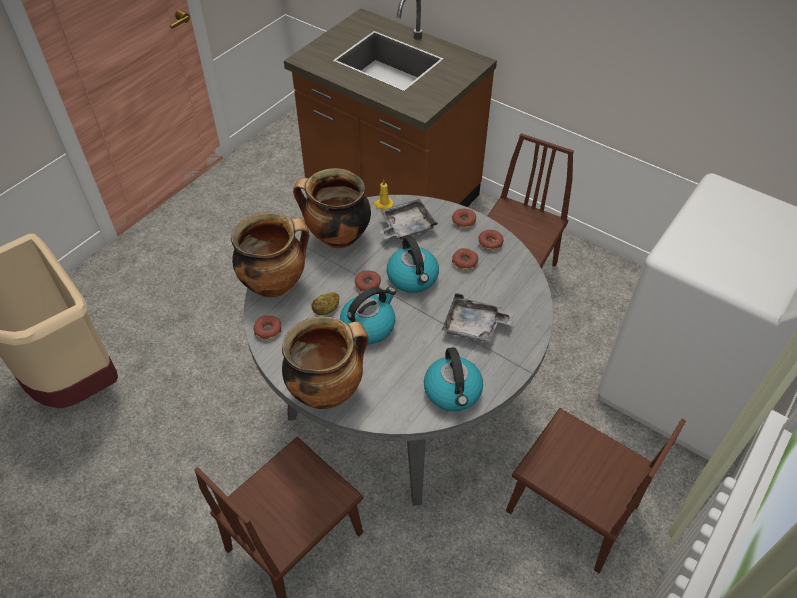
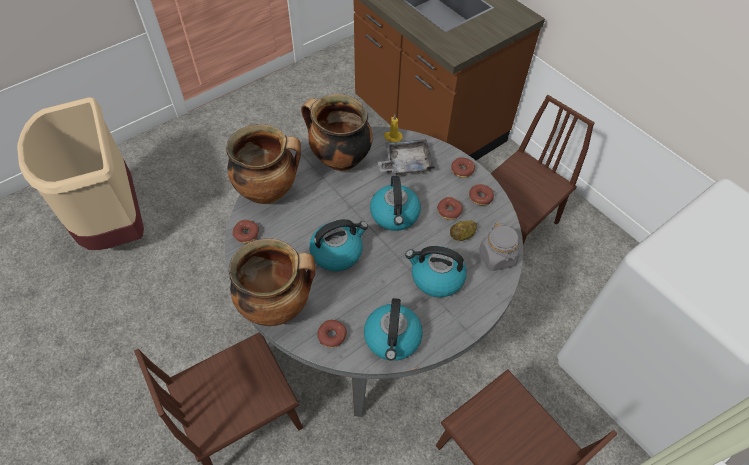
camera: 15 degrees right, 5 degrees up
(327, 309) = (305, 227): potato -> potato (462, 235)
(367, 284) = (351, 211): donut -> donut (332, 336)
(474, 326) = (436, 277): grey tray -> kettle
(525, 294) = (497, 257): none -> grey jar

